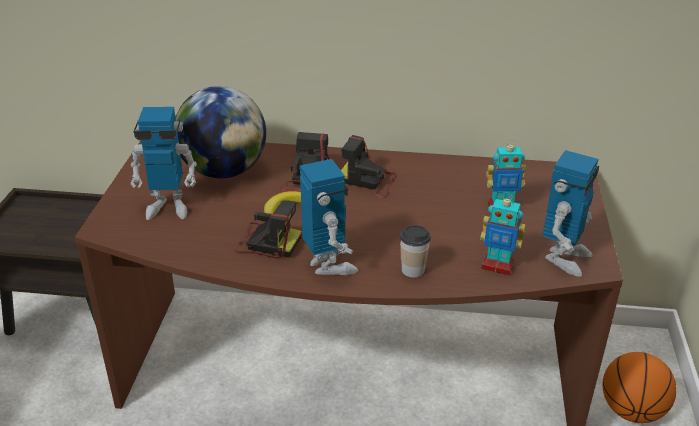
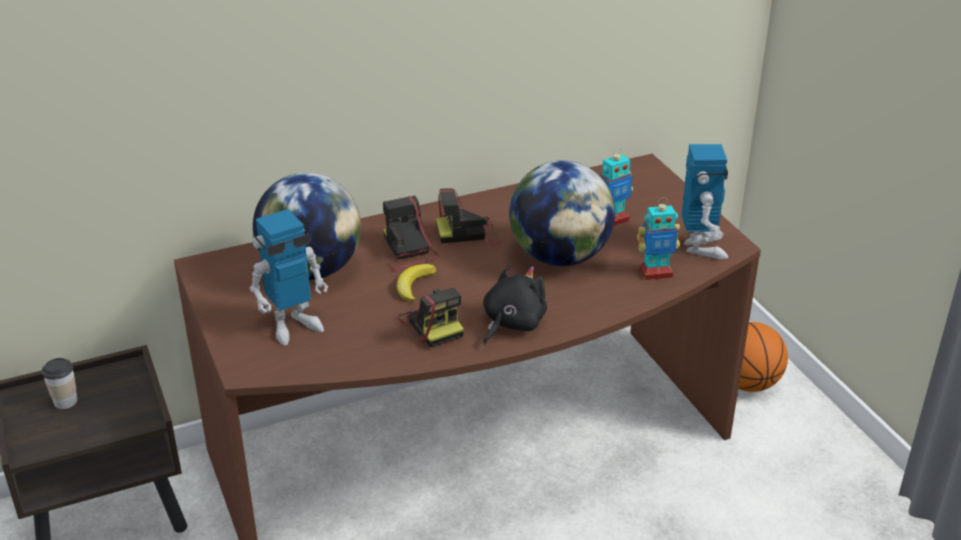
camera: 30 degrees left, 0 degrees up
(266, 242) = (432, 324): camera -> camera turned 75 degrees clockwise
(329, 265) = (512, 323): toy robot -> black plush toy
(413, 270) = (589, 301): cup -> cup (65, 401)
(424, 224) = (560, 257): none -> globe

